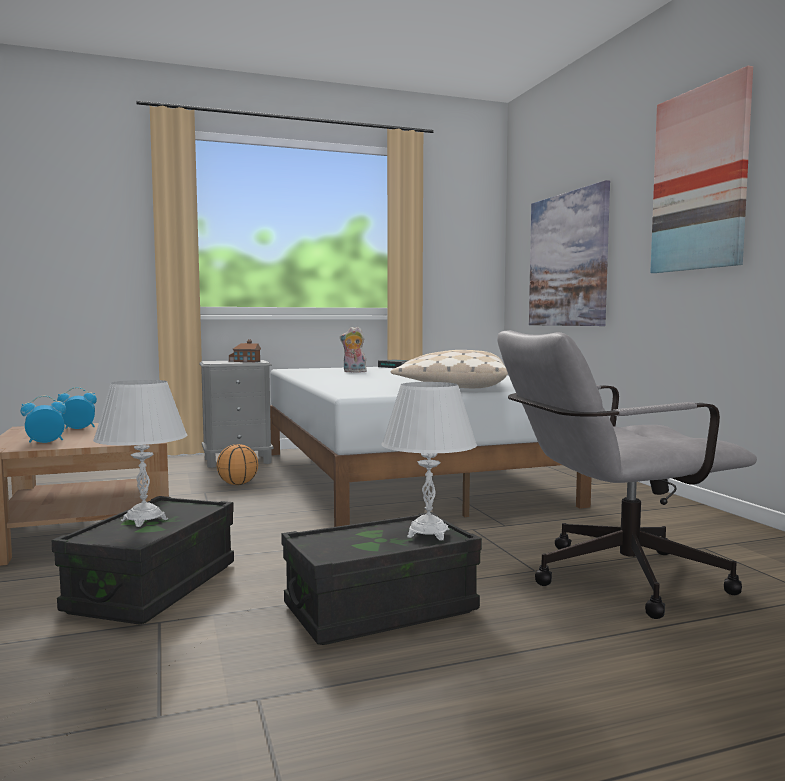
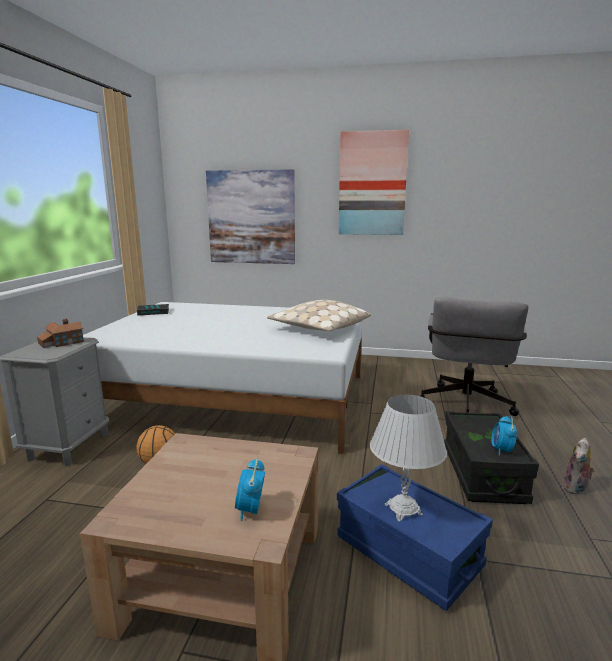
camera: 60 degrees left, 10 degrees up
(78, 428) = (174, 484): alarm clock -> alarm clock (501, 450)
(153, 587) = (408, 553): black storage box -> blue storage box
(353, 372) = (165, 327): plush toy -> plush toy (576, 489)
(428, 533) = (487, 422): white table lamp -> none

